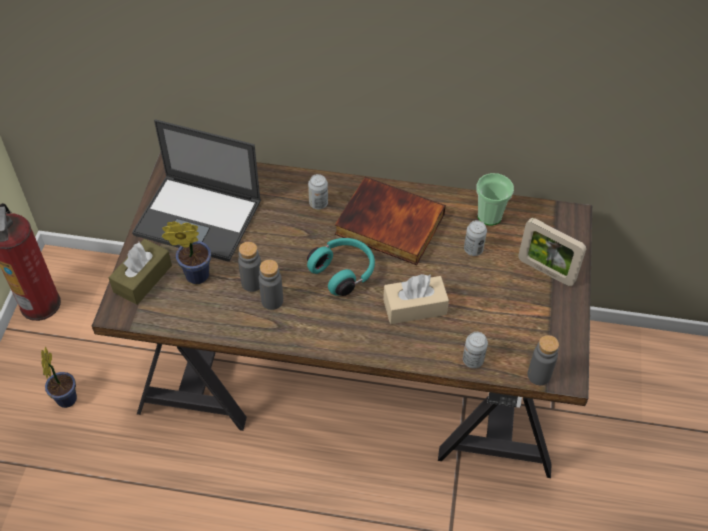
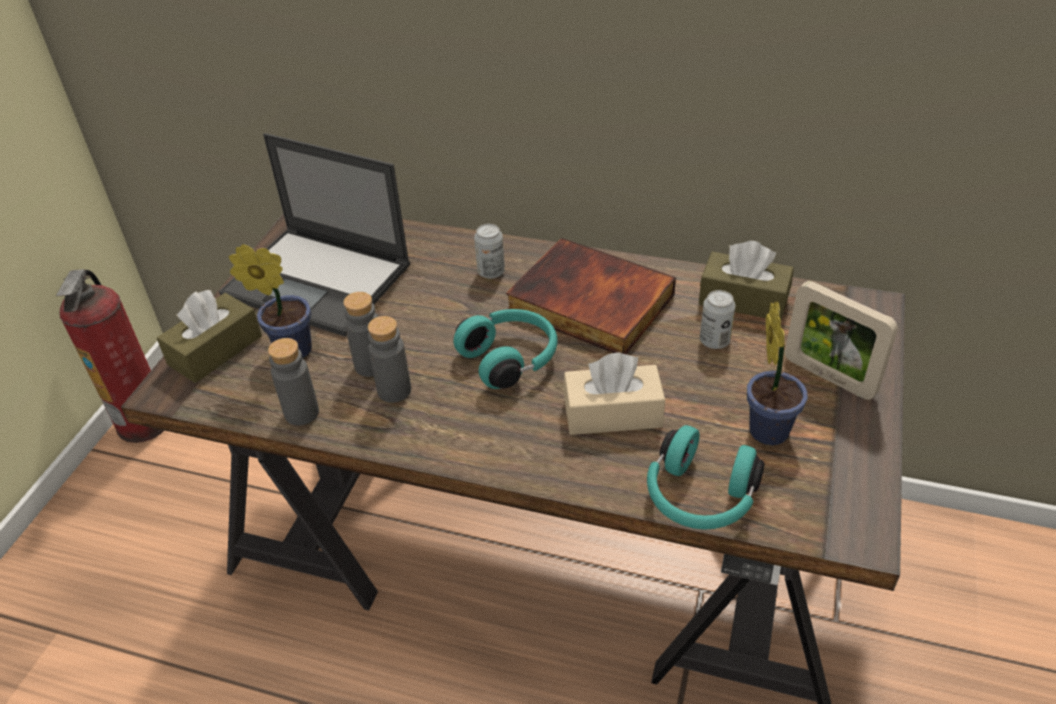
camera: 10 degrees right, 10 degrees down
(67, 396) = (141, 542): potted plant -> potted plant (768, 427)
(473, 360) = (699, 498): can -> turquoise headphones
(489, 216) = (743, 299): cup -> brown tissue box
(538, 375) = (811, 530): grey bottle -> grey bottle (301, 413)

